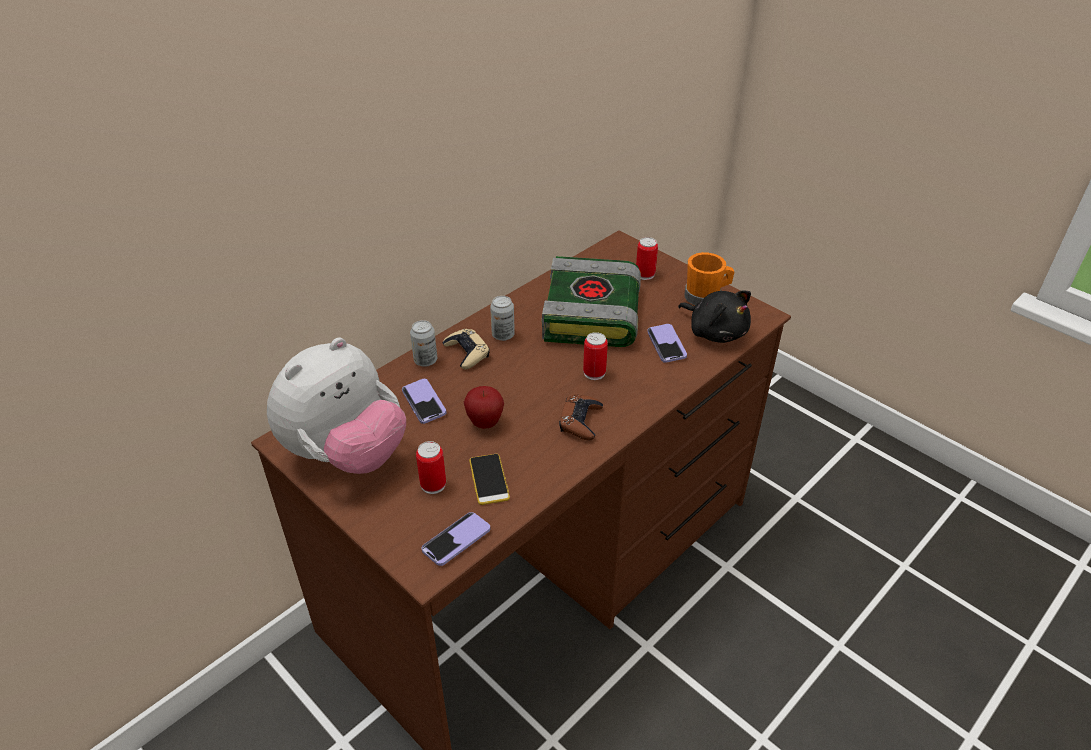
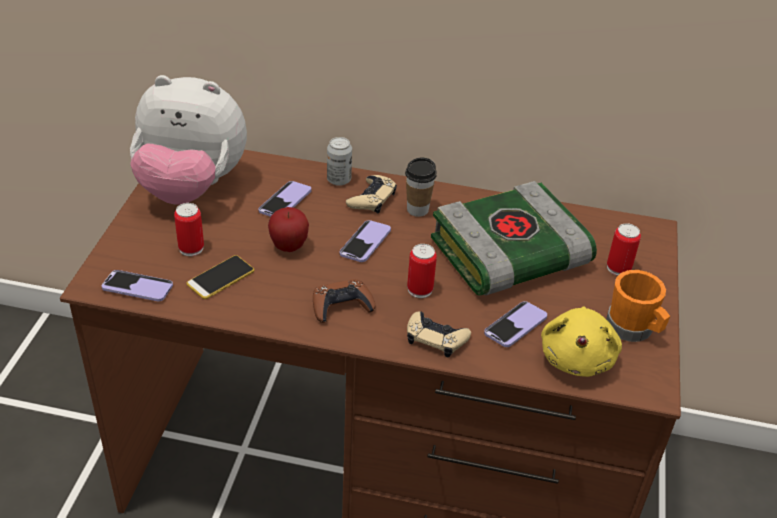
camera: 55 degrees right, 0 degrees up
(503, 335) = (417, 210): can -> cup
(517, 378) = (365, 243): none -> phone
(651, 387) = (436, 338): none -> beige game controller
(715, 331) = (577, 357): black plush toy -> yellow plush toy

